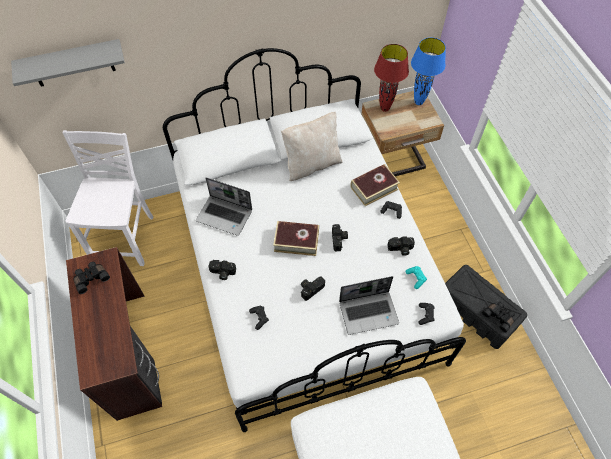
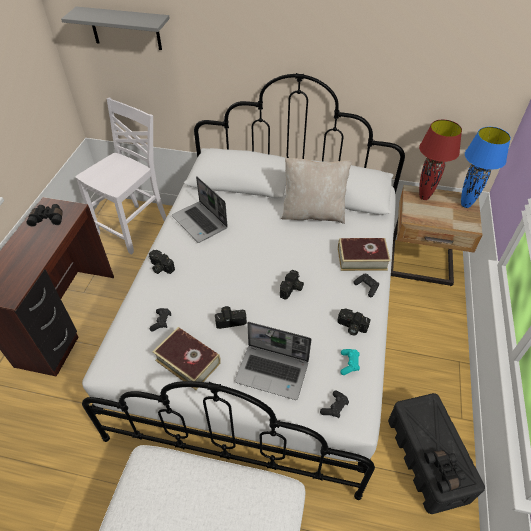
camera: 30 degrees right, 10 degrees down
(296, 241) = (248, 271): book -> book (188, 361)

